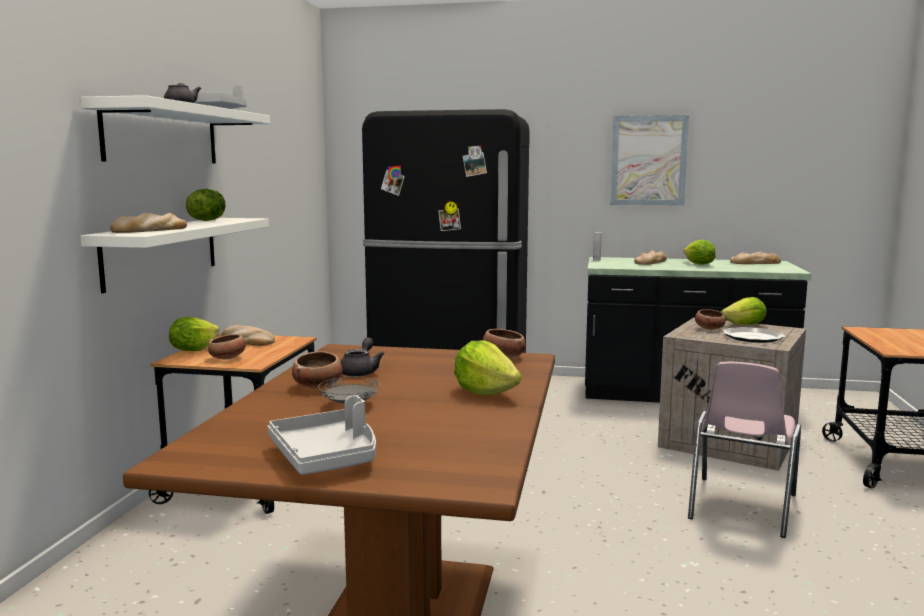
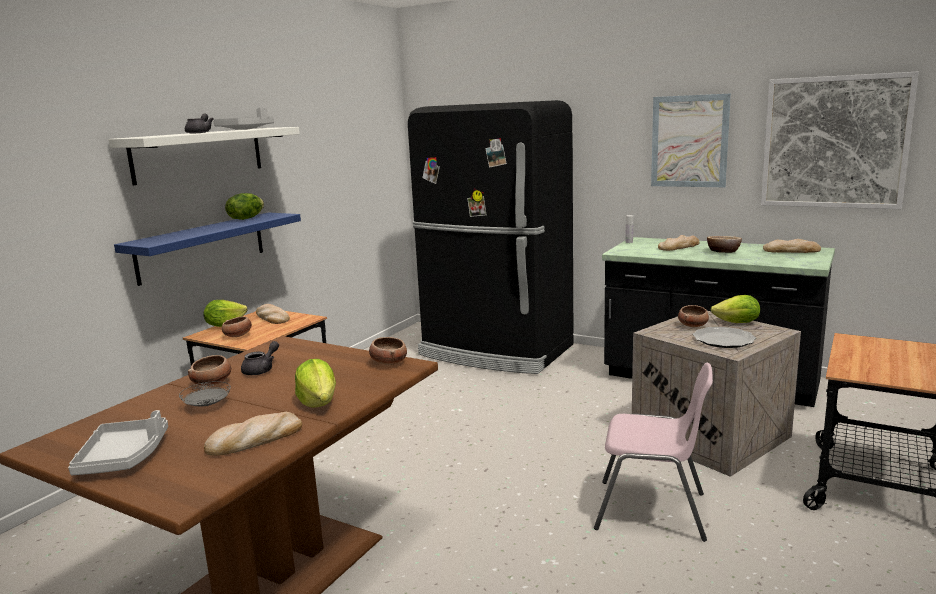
camera: 20 degrees right, 5 degrees up
(150, 230) = (171, 237): bread -> bread (255, 439)
(162, 251) = (202, 247): white shelf -> blue shelf
(698, 264) = (723, 252): lettuce -> bowl
(740, 507) = (652, 511): pink chair -> pink chair turned 120 degrees counterclockwise
(783, 163) = (834, 142): none -> picture

